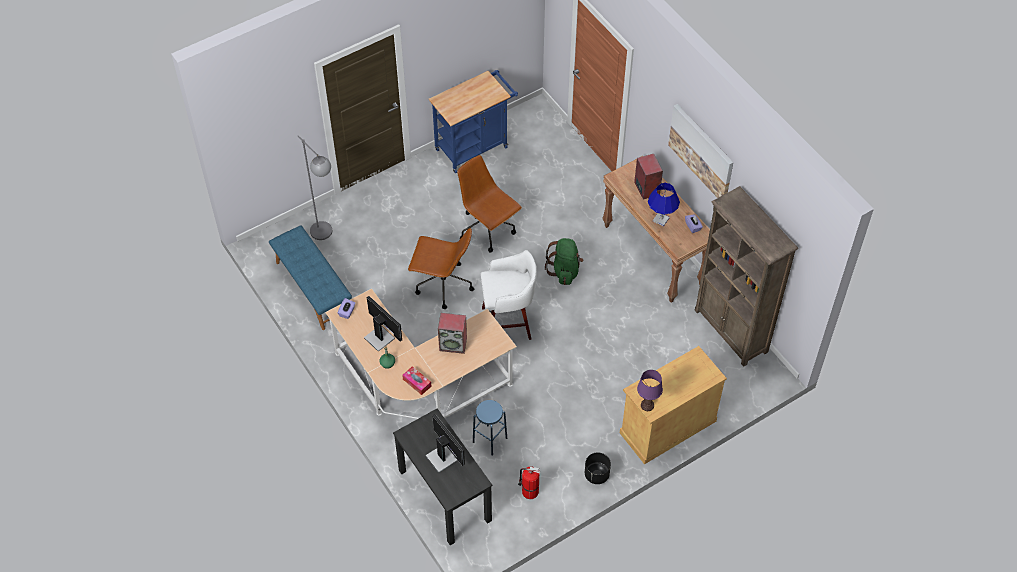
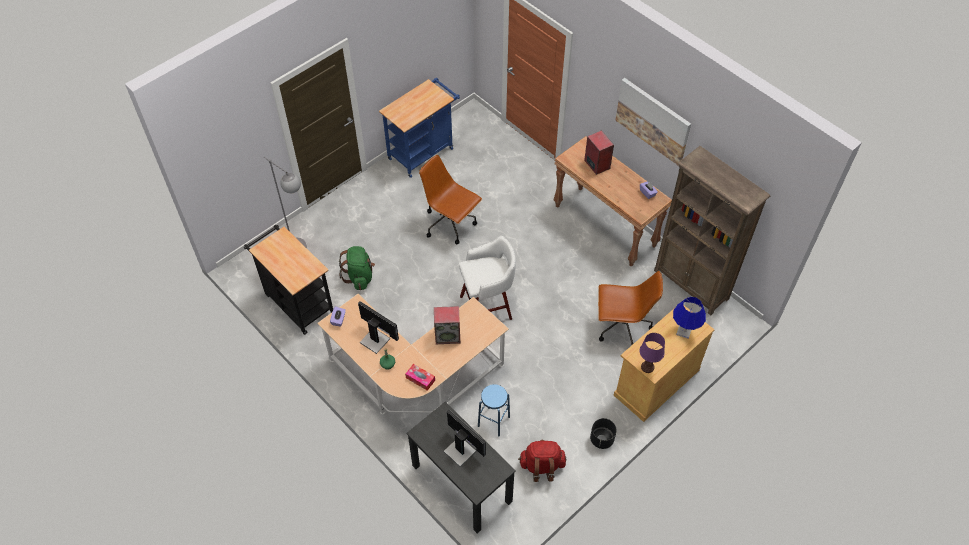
camera: 10 degrees left, 0 degrees up
(312, 288) = (297, 302): blue bench -> black cart
(442, 285) = (419, 280): brown office chair -> brown office chair (621, 328)
(529, 491) = (542, 466): fire extinguisher -> red backpack
(564, 271) = (528, 251): green backpack -> green backpack (359, 276)
(661, 219) = (617, 190): blue table lamp -> blue table lamp (684, 331)

